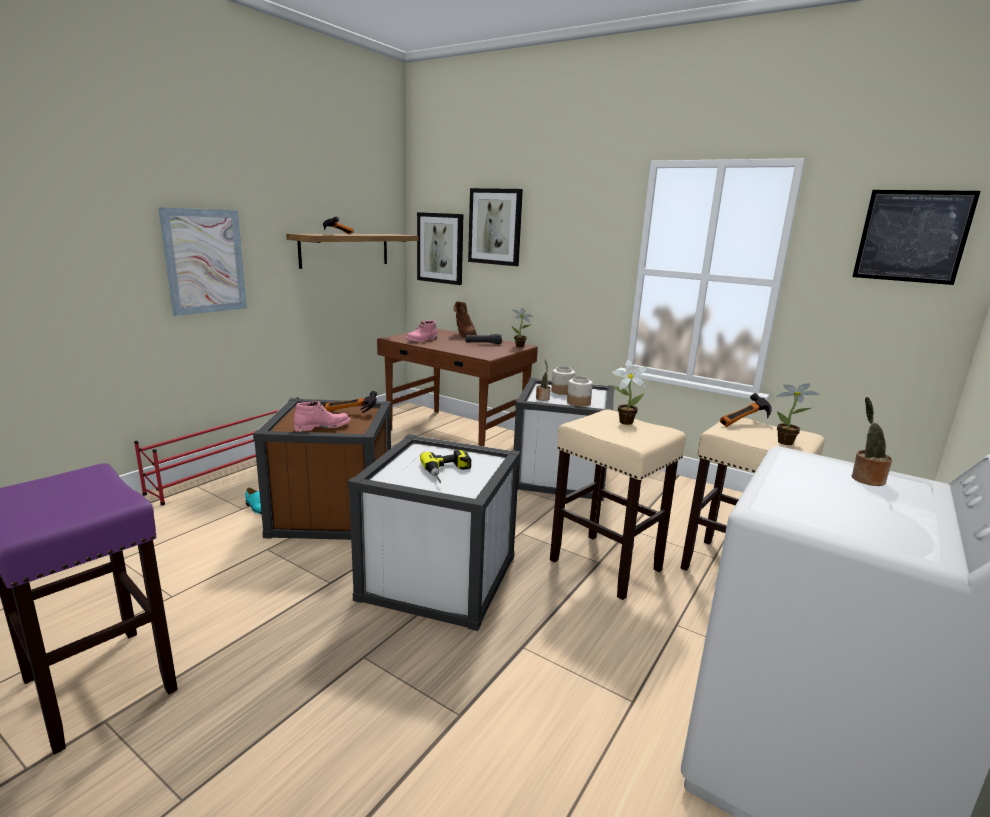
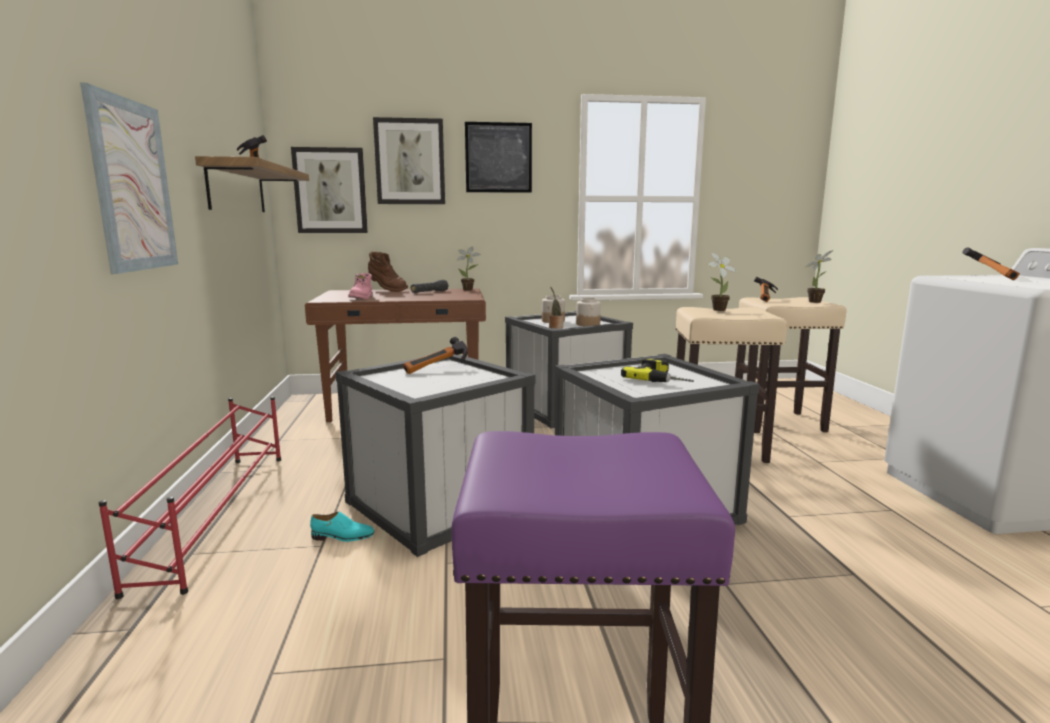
camera: 40 degrees left, 5 degrees down
(322, 427) = (452, 384): pink boot -> none
(332, 512) = (438, 504): brown storage box -> white storage box
(865, 479) = (995, 277): potted plant -> hammer
(912, 236) = (778, 157): picture -> picture (498, 157)

